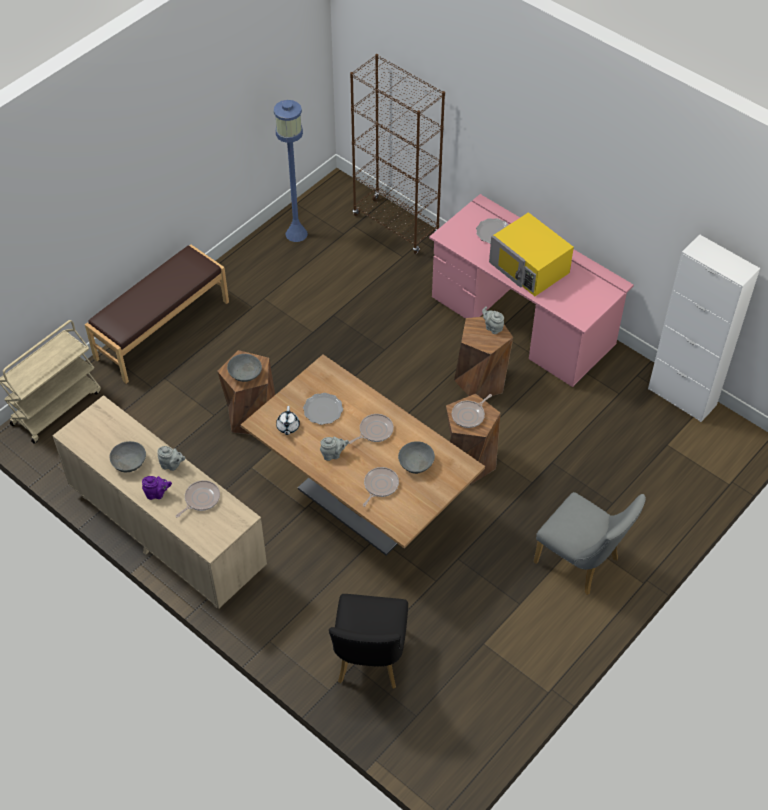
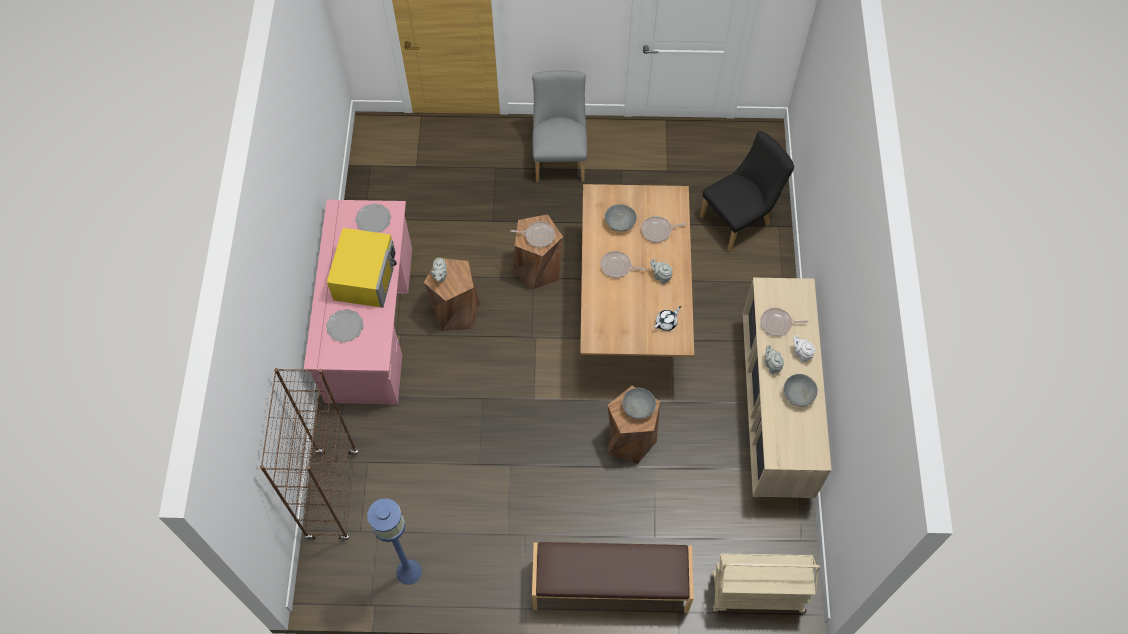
camera: 130 degrees left, 10 degrees up
(157, 494) = (801, 354): purple teapot -> white teapot
(323, 410) = (630, 312): plate -> plate (373, 219)
(682, 397) = (363, 181): white cabinet -> none

